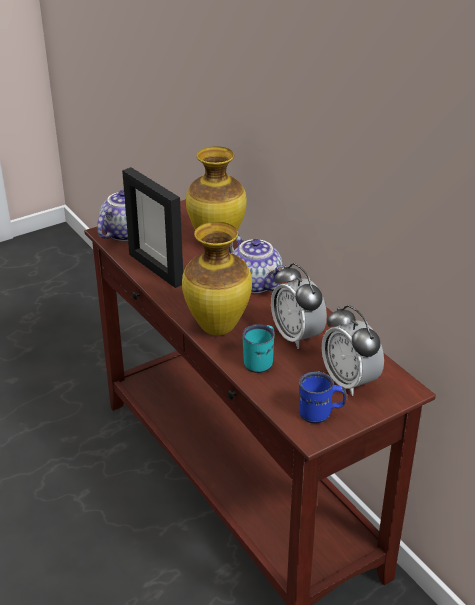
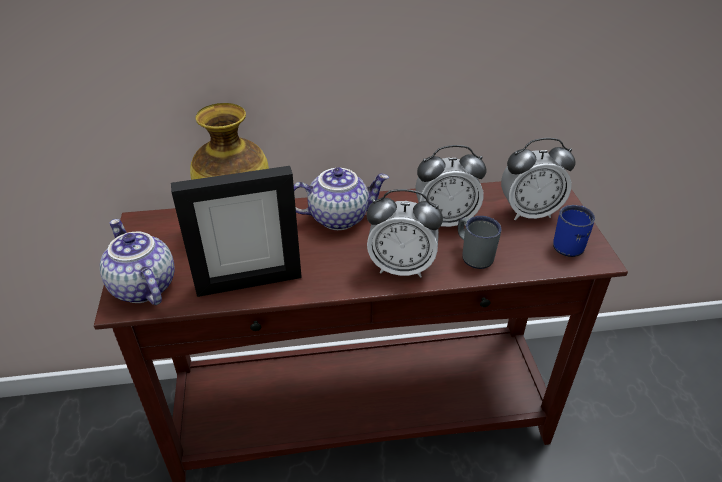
camera: 65 degrees left, 5 degrees up
(218, 328) = (401, 267): vase -> alarm clock
(261, 361) = (473, 255): turquoise mug -> grey mug

